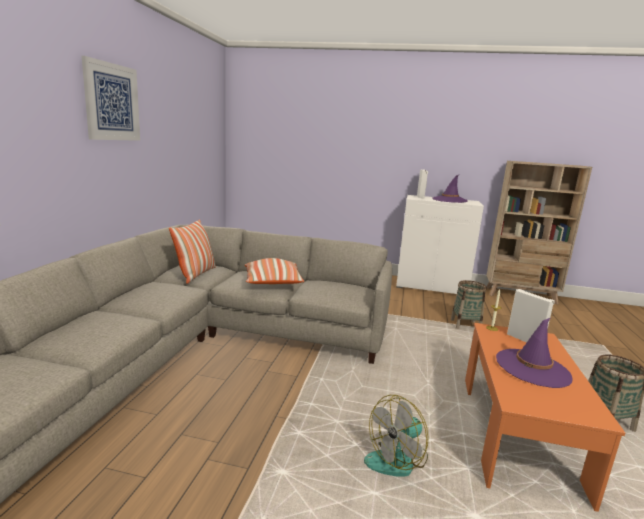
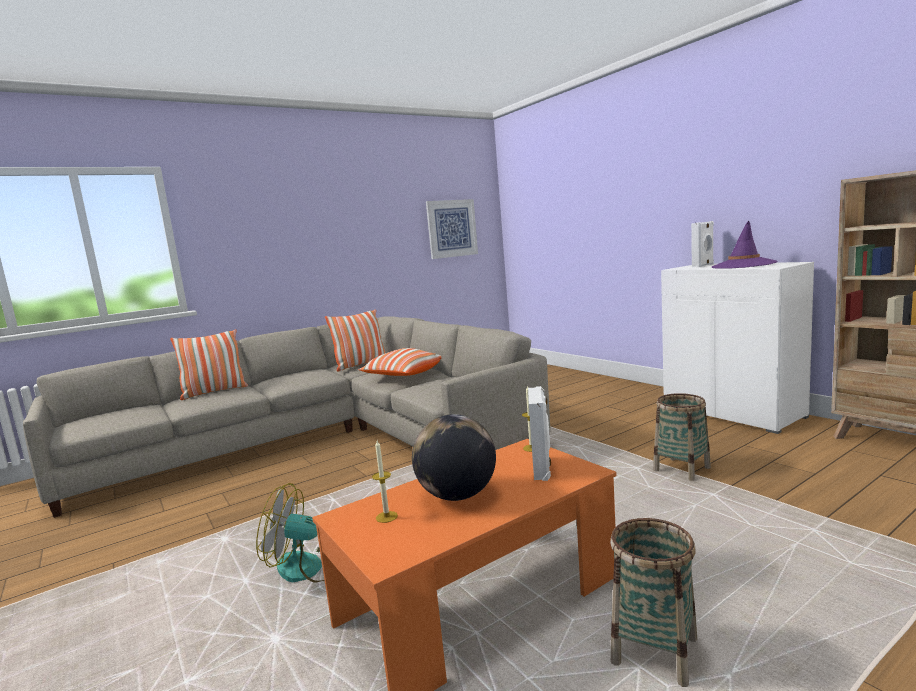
camera: 45 degrees right, 5 degrees down
(79, 324) = (214, 392): none -> pillow
(112, 102) = (316, 207): picture -> picture (452, 228)
(532, 368) = (457, 496): purple hat -> globe
(536, 393) = (386, 517): none -> candle

